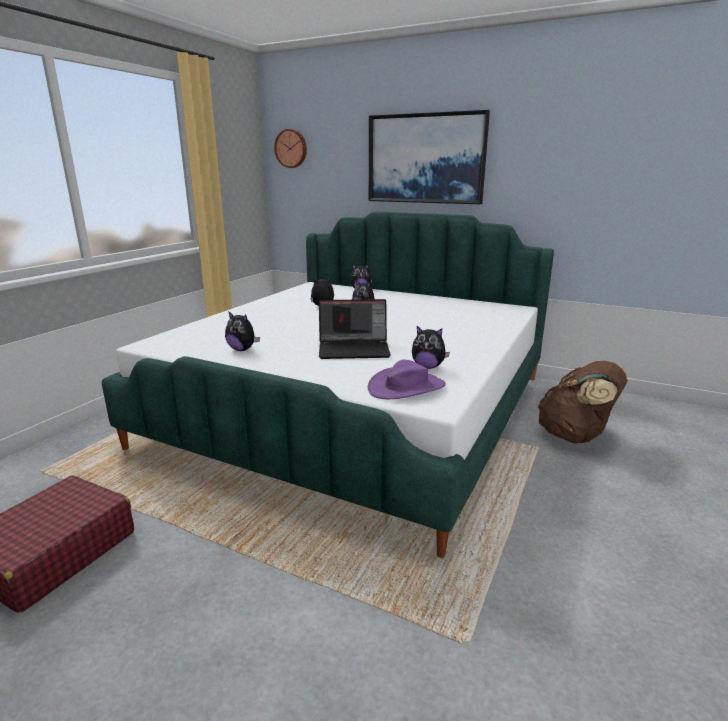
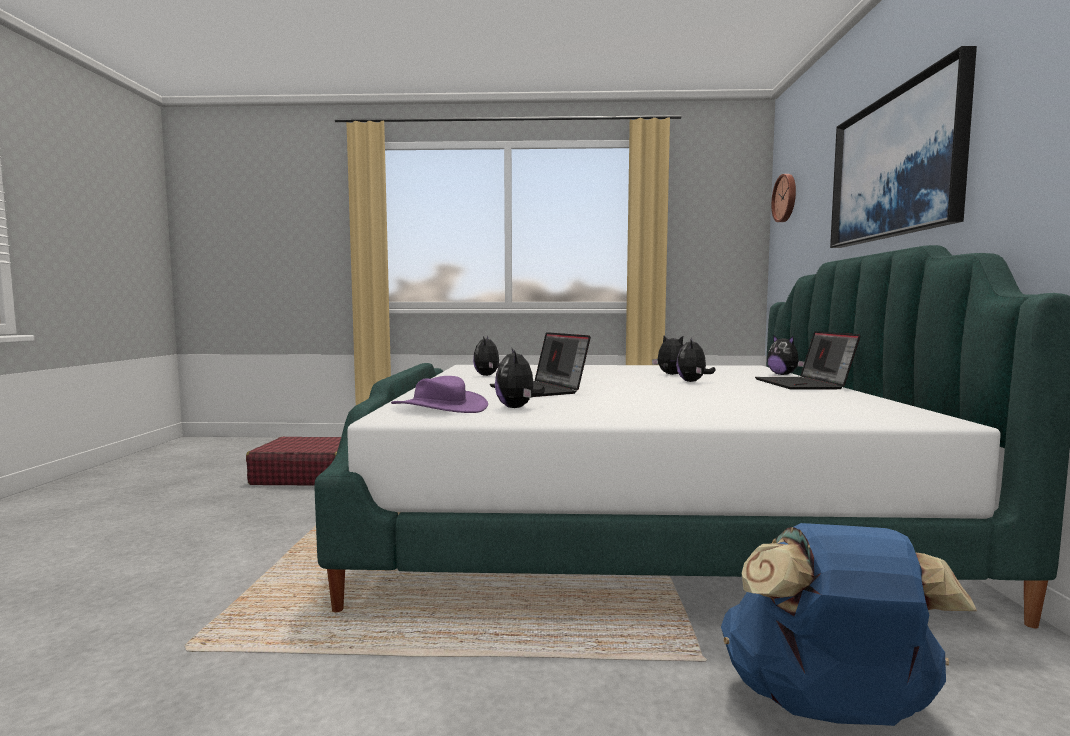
camera: 65 degrees right, 15 degrees down
(404, 296) = (804, 384): none -> laptop
(575, 436) = (827, 709): brown backpack -> blue backpack

